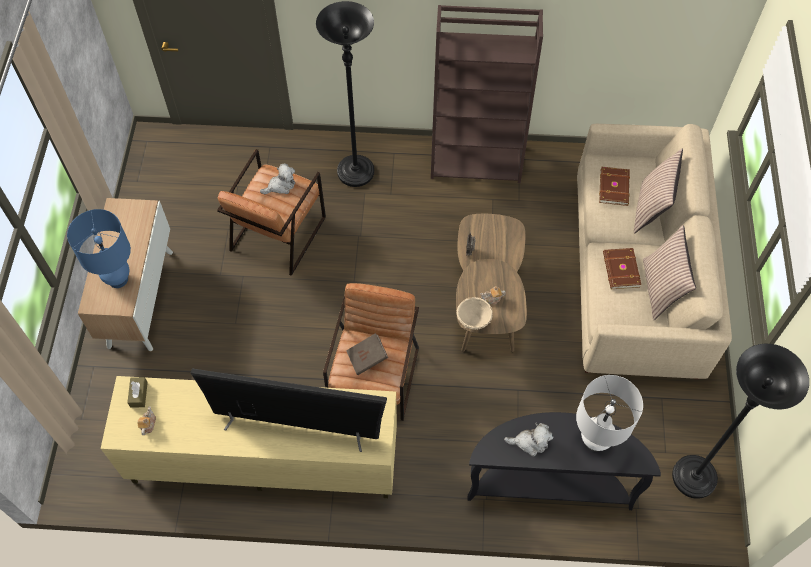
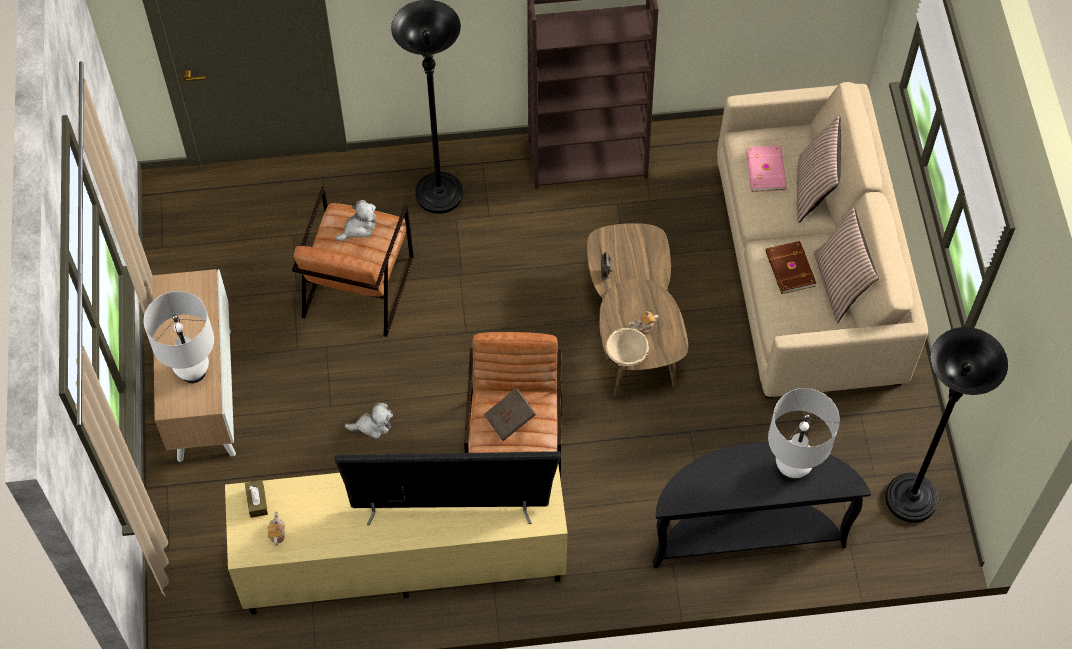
camera: 10 degrees left, 0 degrees up
(118, 279) = (193, 372): blue table lamp -> white table lamp
(530, 442) = (720, 482): plush toy -> plush toy (373, 425)
(615, 187) = (767, 170): brown book -> pink book

